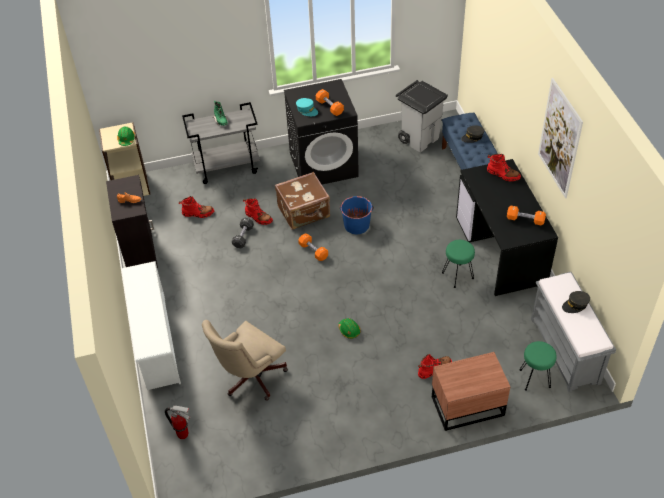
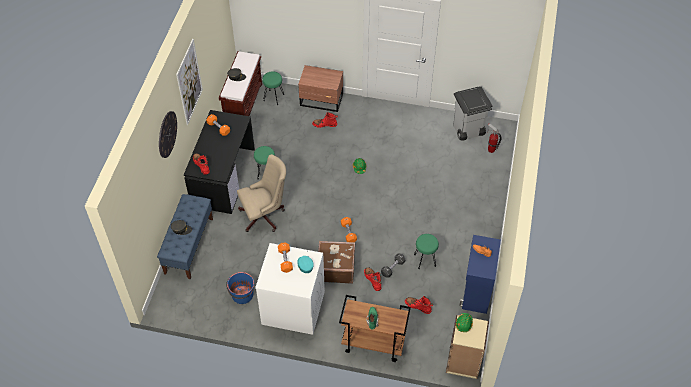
camera: 155 degrees left, 5 degrees up
(140, 250) = (476, 291): black cabinet -> blue cabinet
(155, 342) = (489, 213): white shoe rack -> none
(211, 259) = (425, 260): none -> green stool
(227, 167) = (372, 344): grey cart -> brown cart
(249, 378) = (437, 165): beige office chair -> beige office chair (265, 215)
(324, 164) = (292, 308): black washing machine -> white washing machine
(356, 225) = (304, 240): blue bucket -> blue bucket (242, 295)
(419, 138) = (199, 297): grey trash can -> grey trash can (468, 131)
(523, 83) = (167, 134): none -> wall clock
(565, 351) = (243, 103): grey bench -> brown bench

